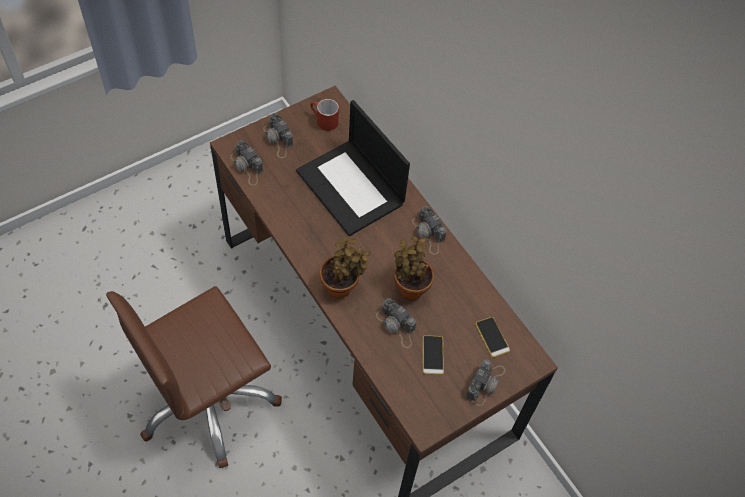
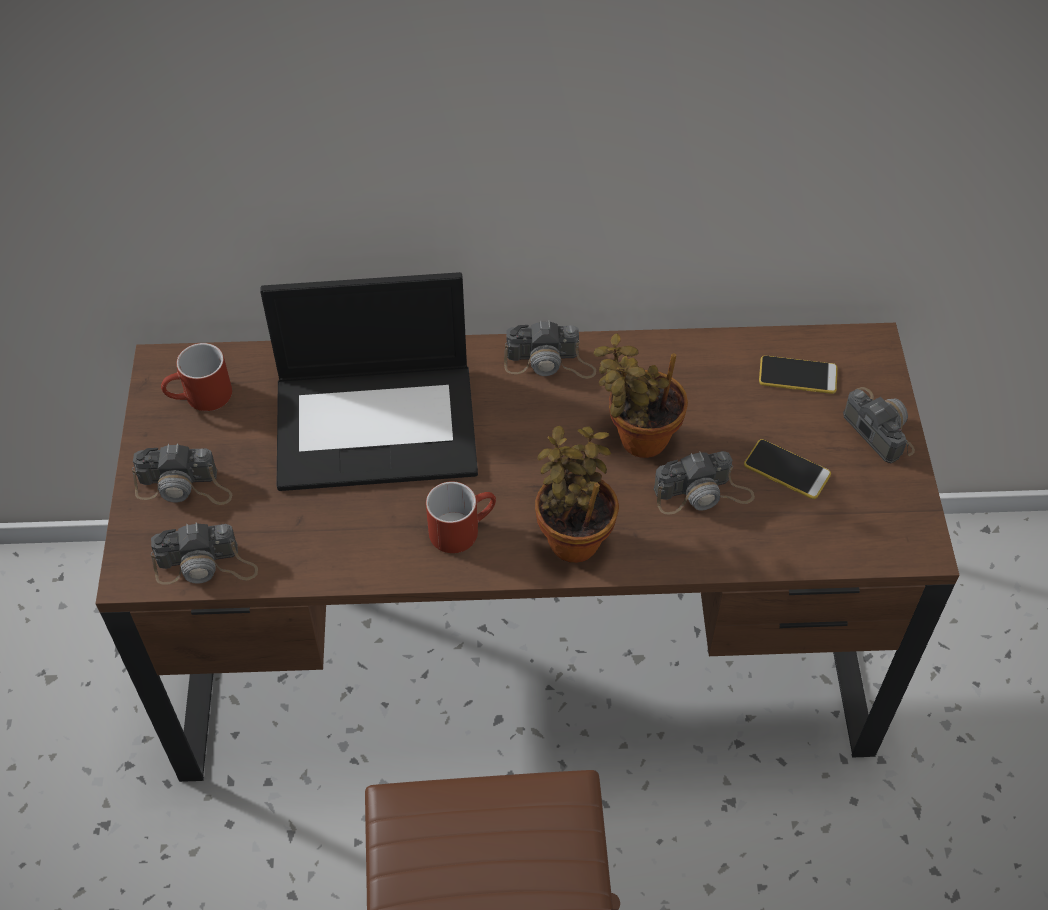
camera: 55 degrees left, 5 degrees down
(319, 244) = (462, 528): none -> red mug

